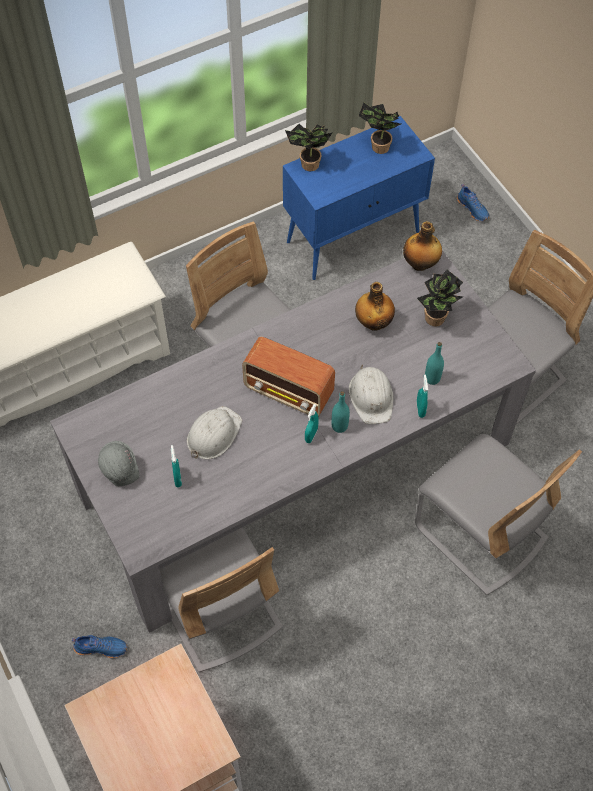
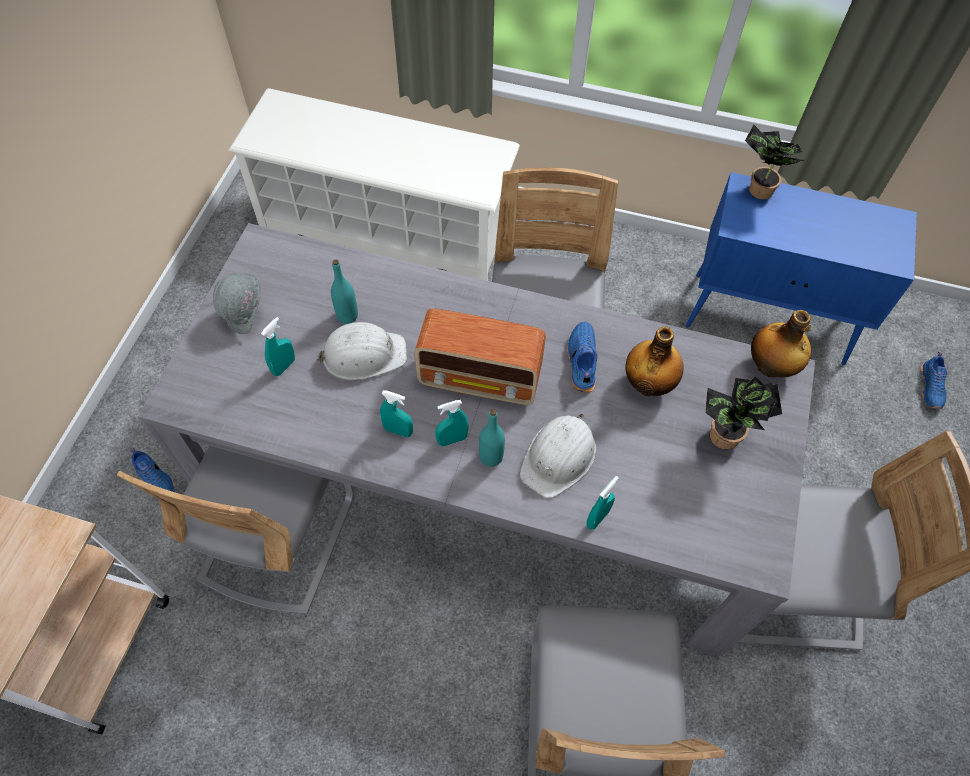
camera: 45 degrees right, 0 degrees up
(279, 455) = (398, 431): none -> turquoise spray bottle
(289, 392) = (481, 378): radio -> radio turned 60 degrees counterclockwise
(328, 339) = (581, 361): none -> blue shoe
(377, 147) = (855, 224): potted plant -> none
(432, 378) = (648, 497): turquoise bottle -> turquoise bottle (347, 316)

